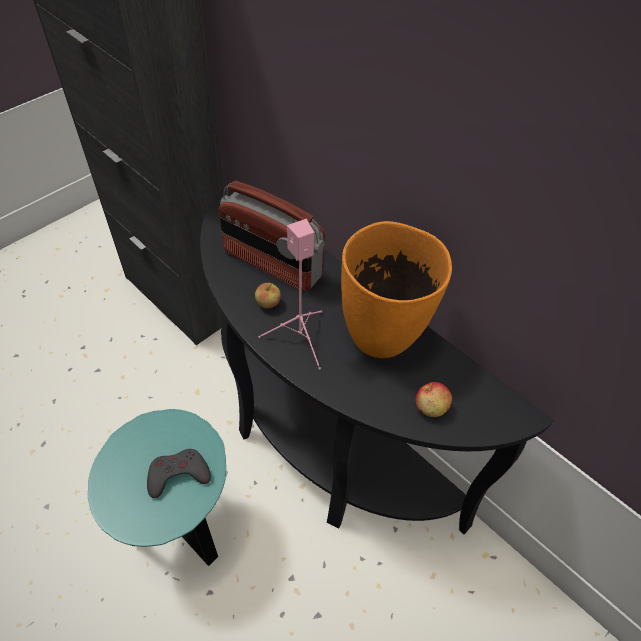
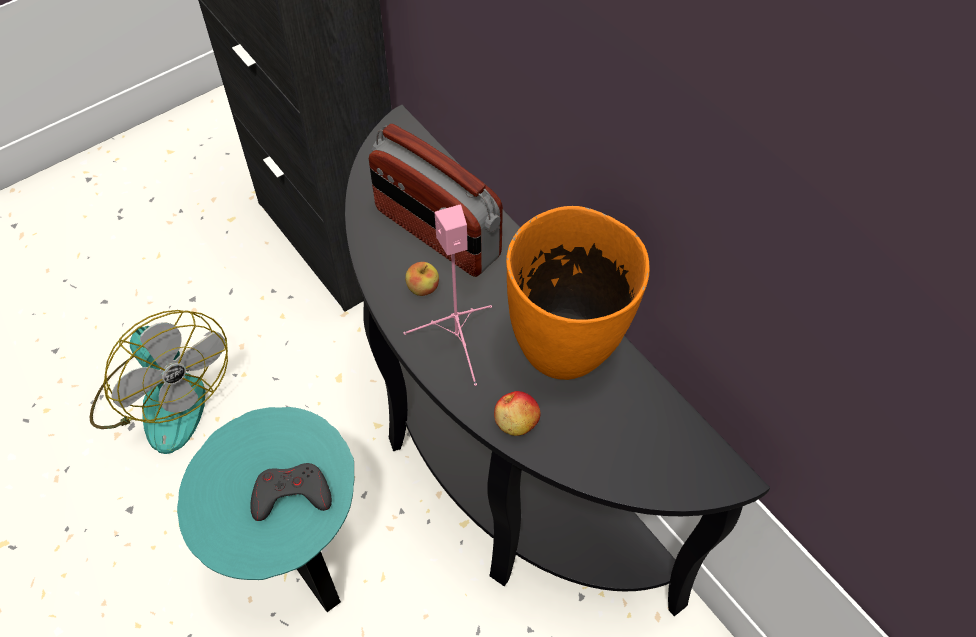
camera: 10 degrees right, 5 degrees up
(66, 419) = (163, 397): none -> fan
(431, 407) = (611, 452): apple -> apple (516, 422)

